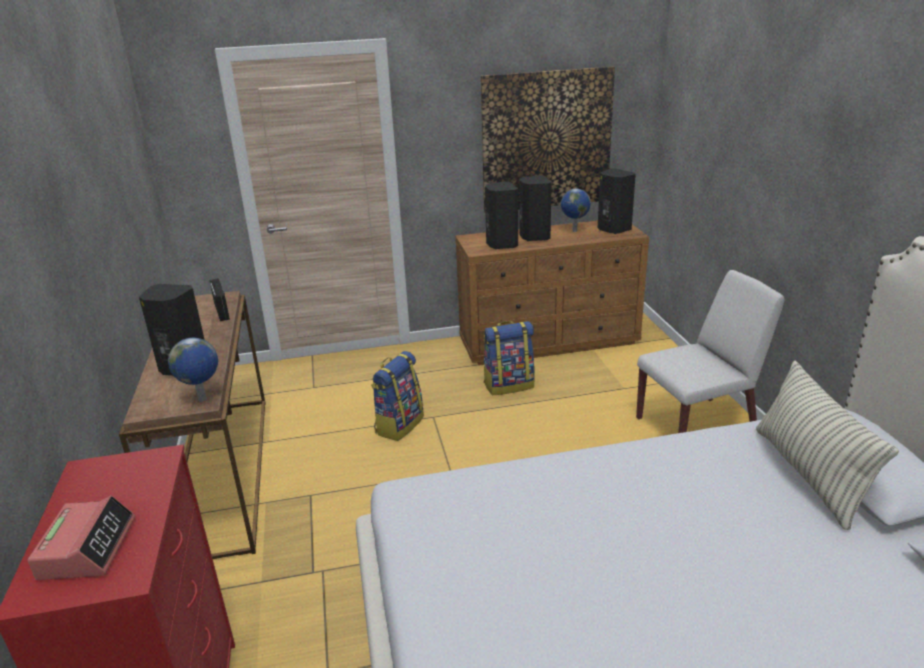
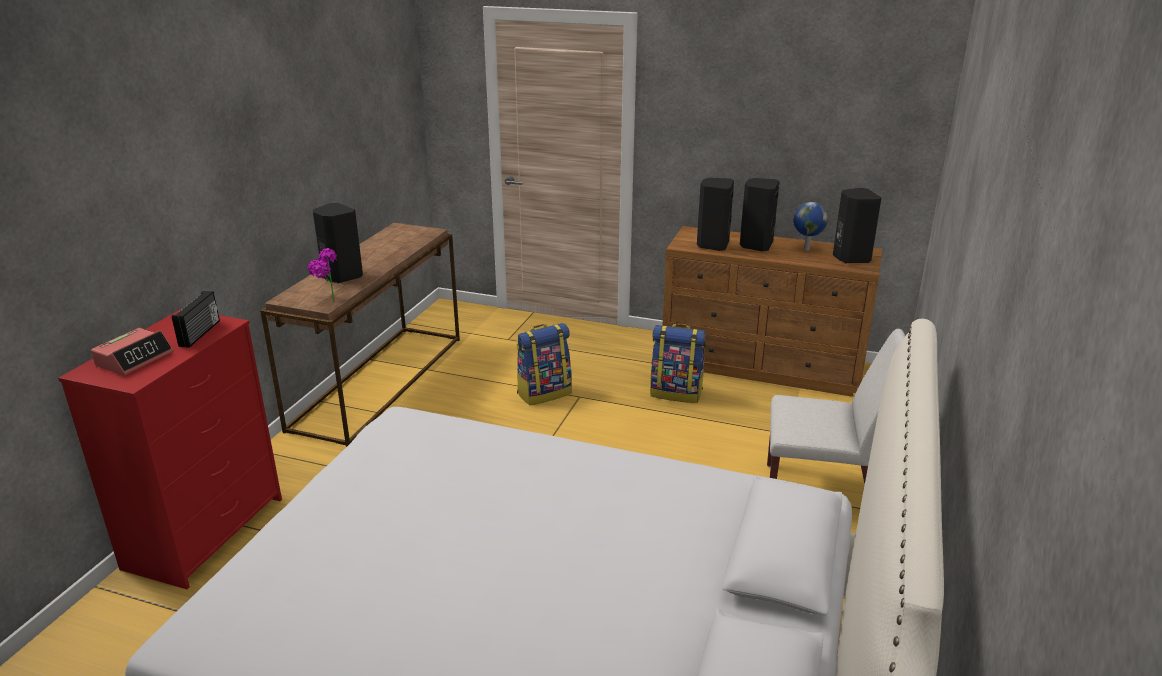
camera: 30 degrees right, 0 degrees up
(203, 400) = (327, 303): globe -> potted plant
(223, 311) = (416, 242): radio -> radio (201, 333)
(546, 140) = (799, 143): picture -> none
(808, 474) = (731, 531): pillow -> none

